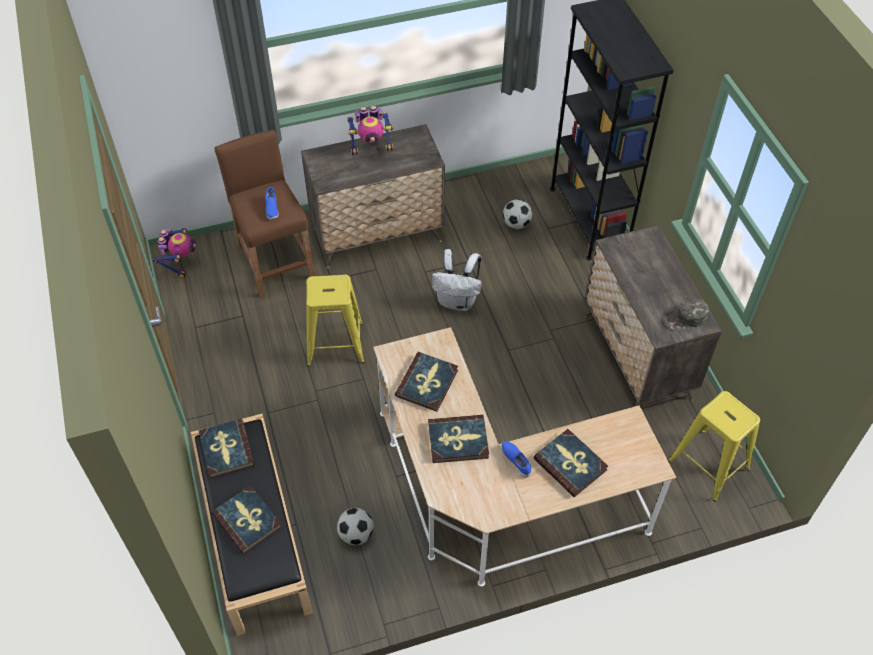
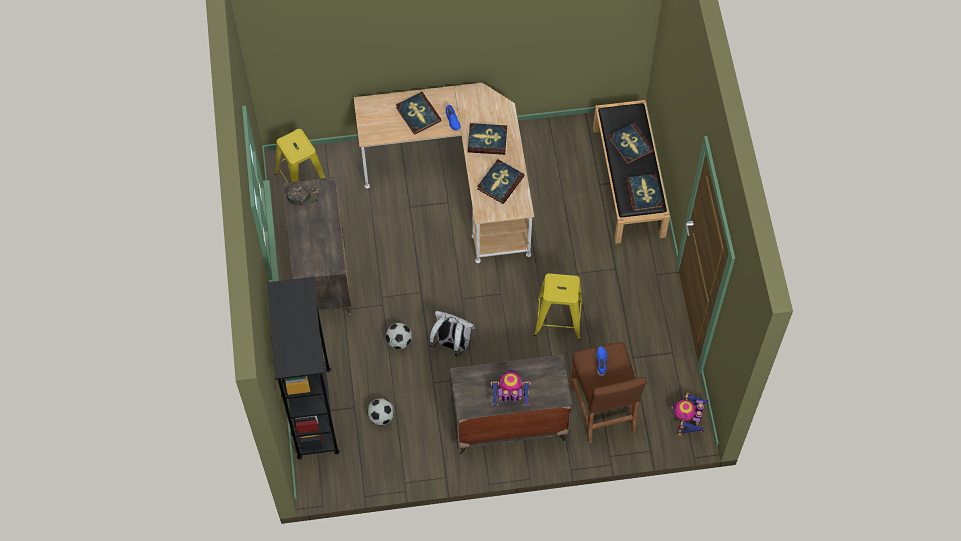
camera: 170 degrees left, 10 degrees up
(356, 534) = (559, 171): football -> football (399, 341)

